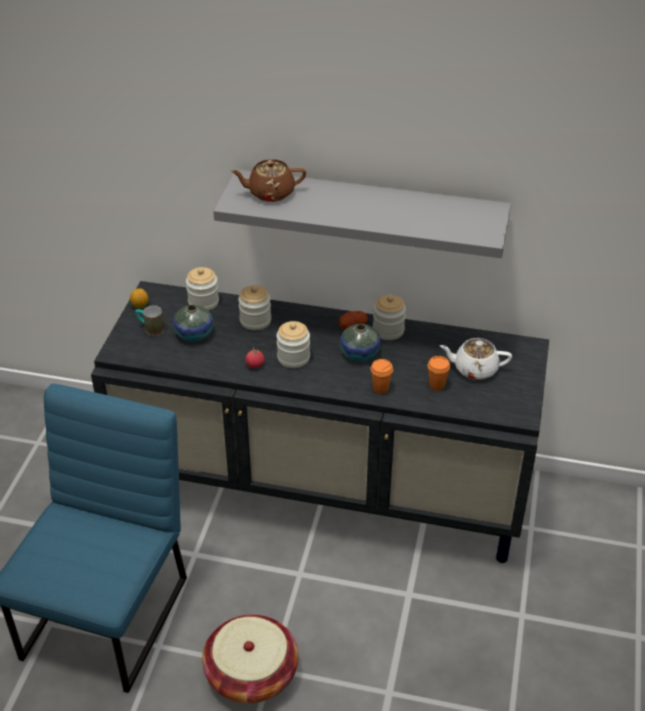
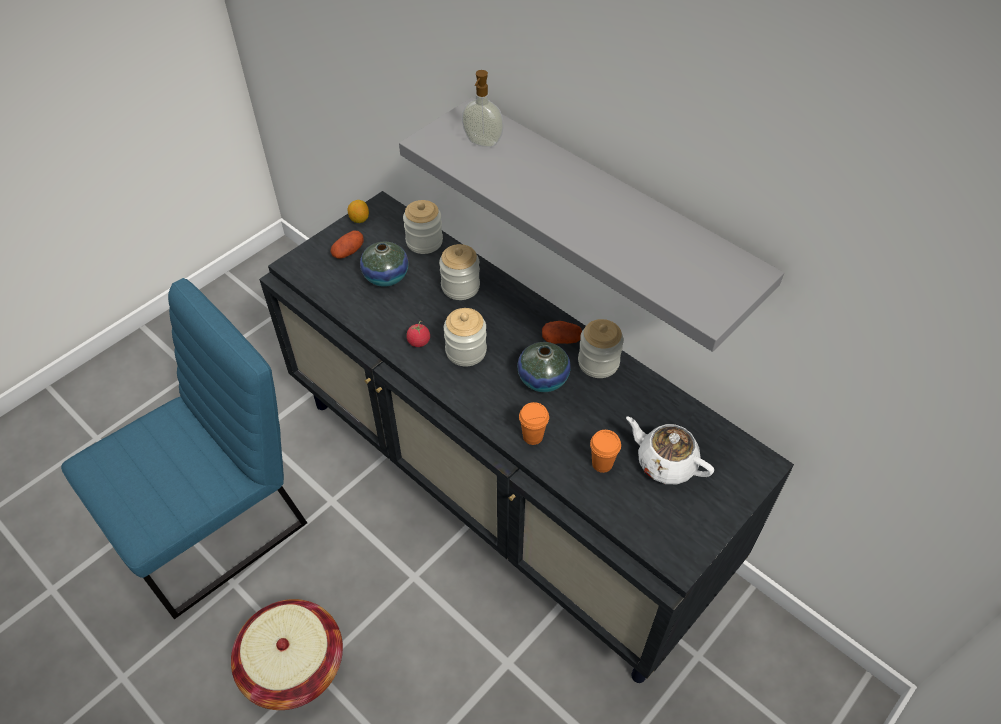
camera: 30 degrees right, 10 degrees up
(150, 329) = (348, 252): mug -> potato
(270, 193) = (482, 143): brown teapot -> soap dispenser

